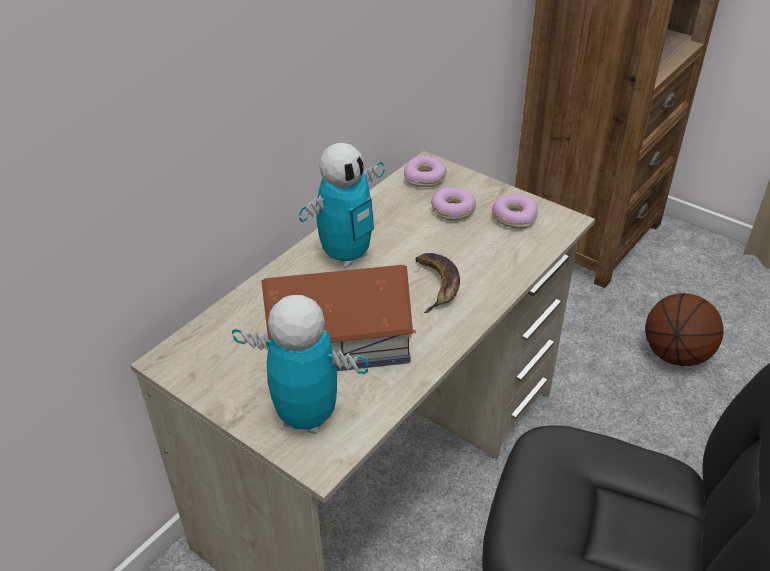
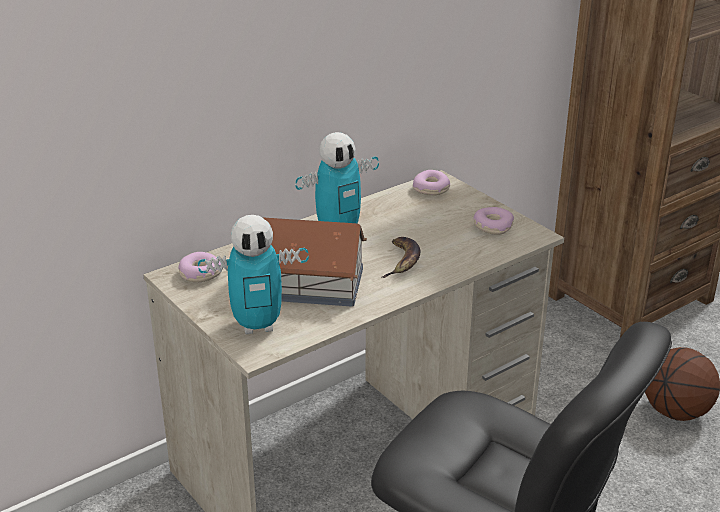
camera: 15 degrees right, 10 degrees down
(306, 417) = (257, 325): toy robot -> toy robot turned 135 degrees clockwise
(452, 210) = (443, 214): donut -> donut (200, 274)

